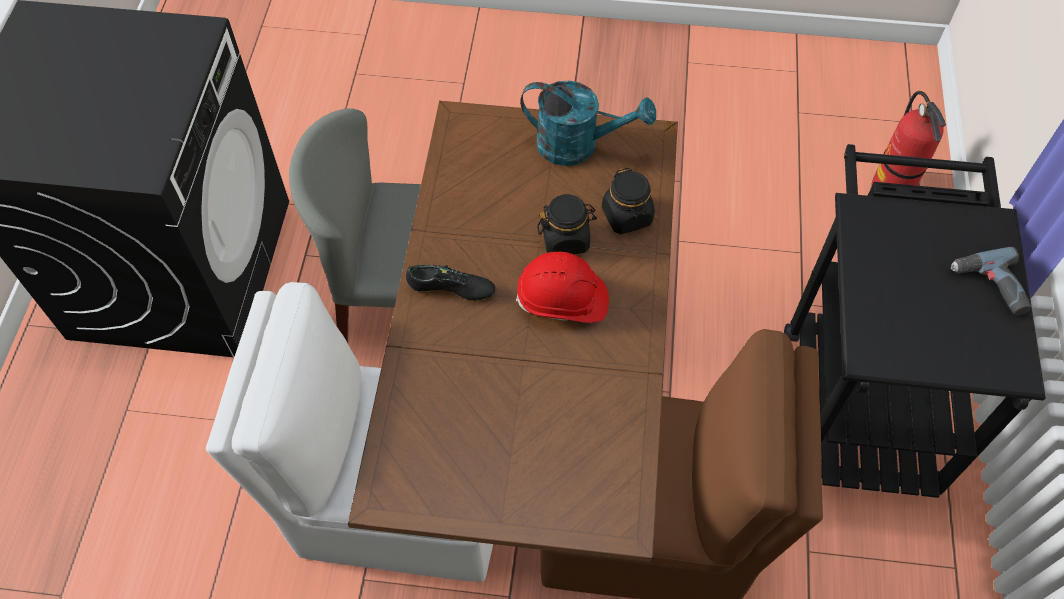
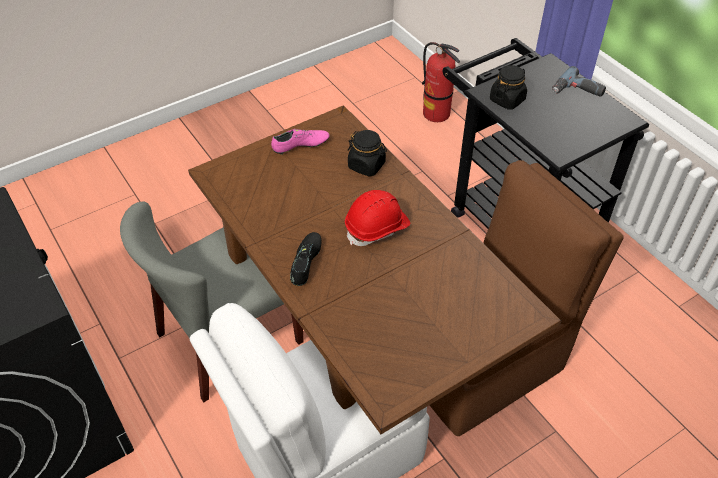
camera: 40 degrees left, 10 degrees down
(451, 289) = (306, 263): black shoe -> black shoe turned 45 degrees counterclockwise
(566, 239) = (345, 196): black jar -> black jar (507, 100)
(578, 145) = (301, 146): turquoise watering can -> pink shoe

